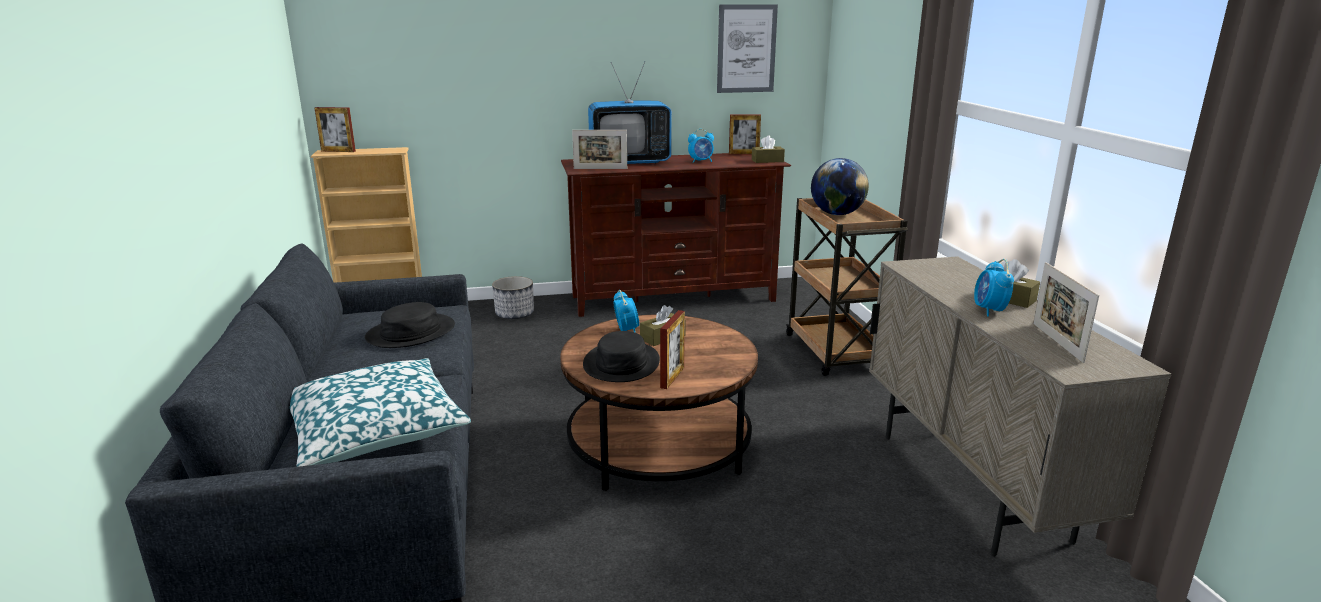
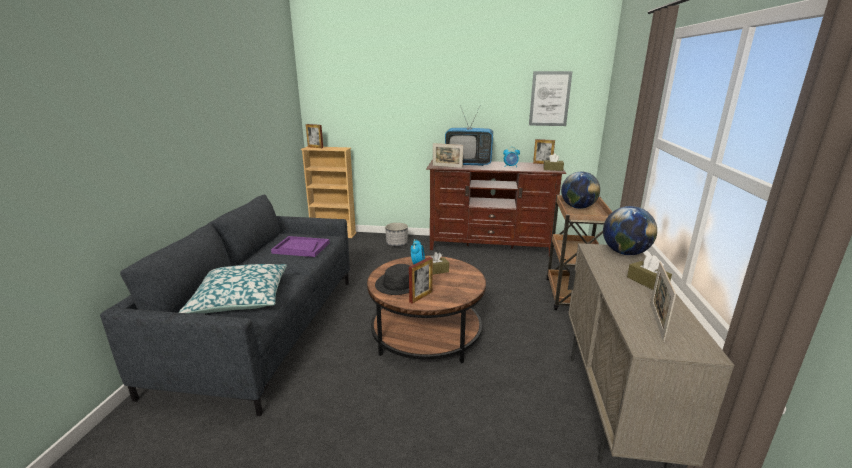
camera: 20 degrees right, 0 degrees up
(410, 332) = (301, 248): black hat -> purple tray
(951, 266) = (625, 253): none -> globe
(989, 310) = (624, 289): alarm clock -> none

